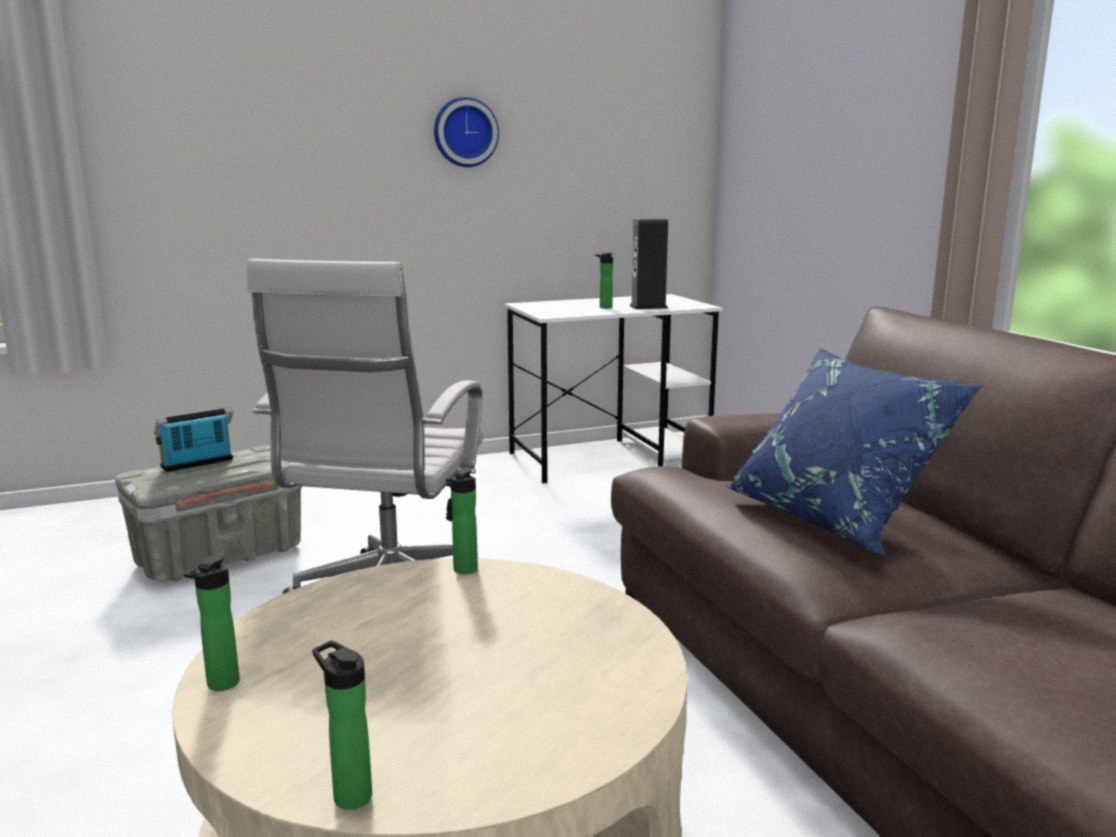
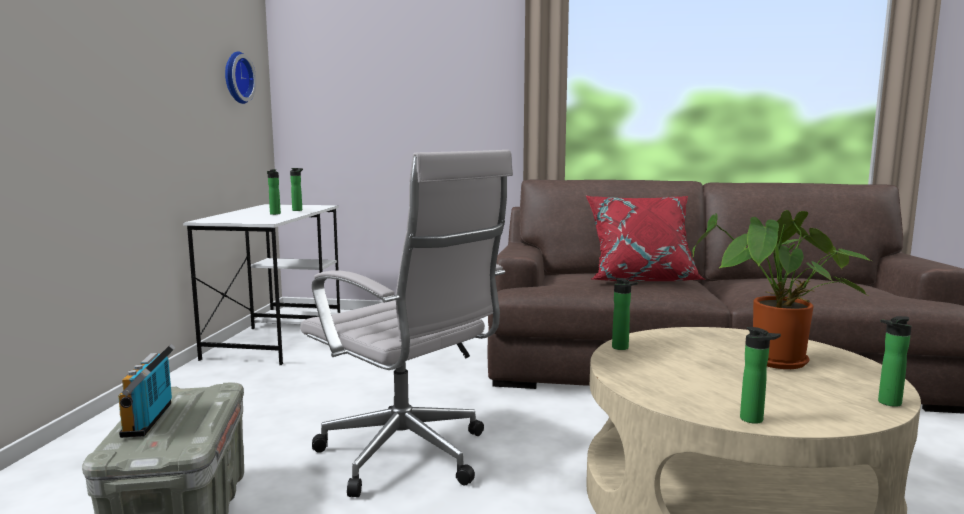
camera: 60 degrees left, 5 degrees down
(465, 132) = (144, 63): wall clock -> wall clock (236, 77)
(493, 682) = (775, 363): none -> potted plant
(648, 307) = (298, 210): speaker -> bottle
(836, 519) = (641, 279): blue pillow -> red pillow

